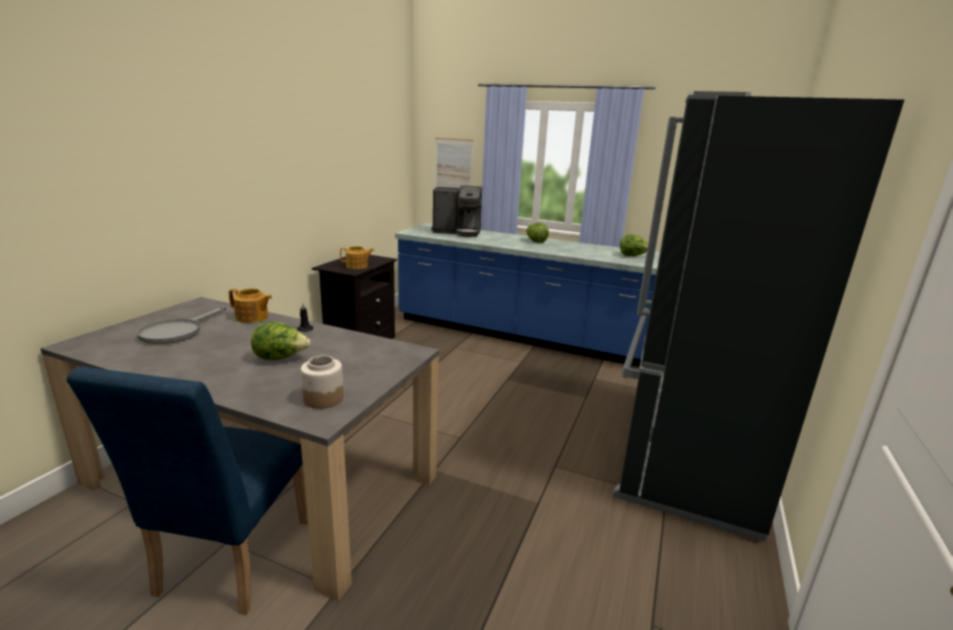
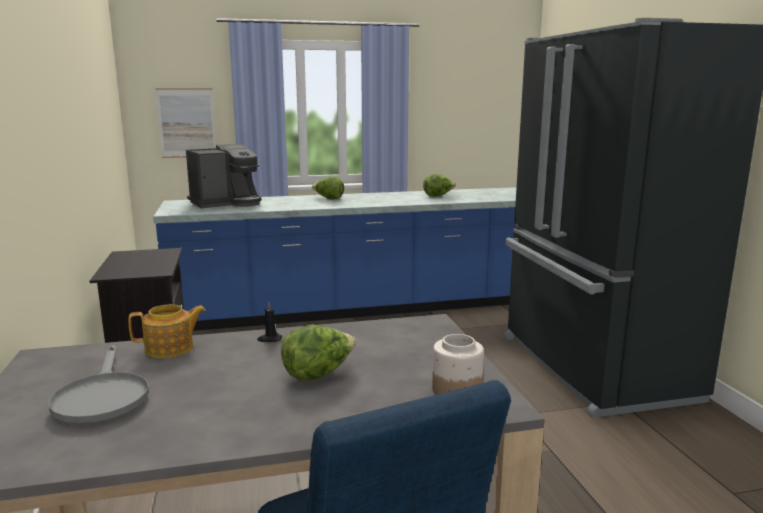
camera: 35 degrees left, 5 degrees down
(357, 266) = (151, 265): teapot -> none

